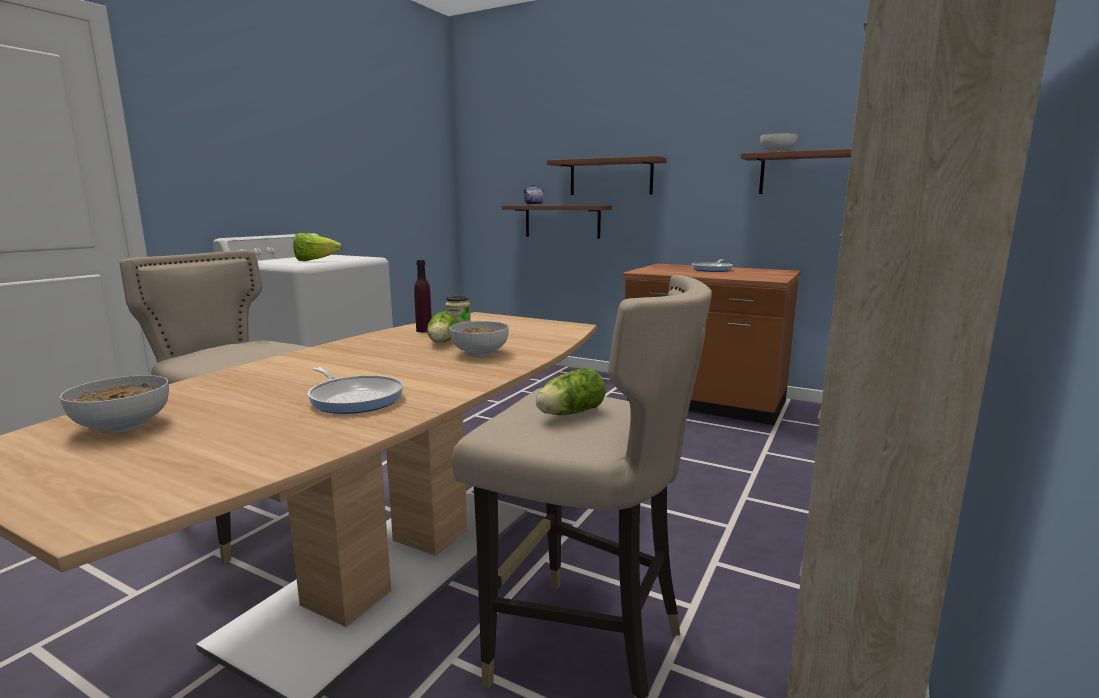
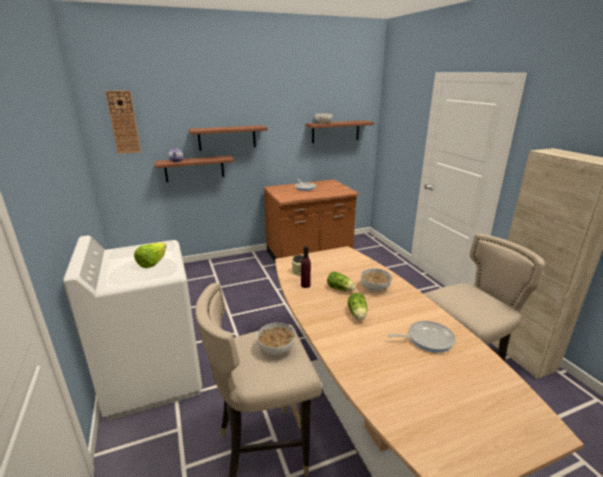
camera: 50 degrees left, 10 degrees up
(121, 426) = (427, 416): bowl -> bowl (276, 349)
(491, 152) = (123, 122): none -> wall clock
(568, 413) = (473, 301): lettuce -> lettuce (357, 314)

